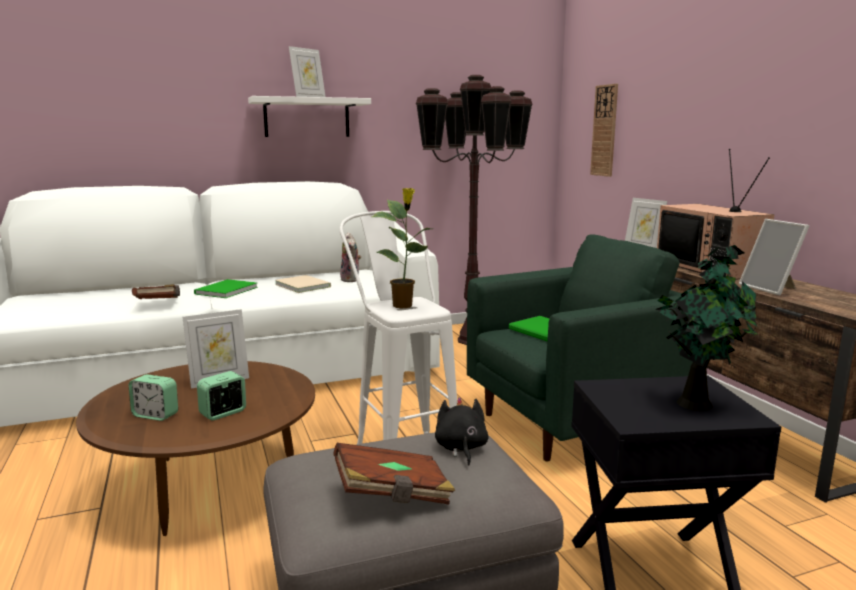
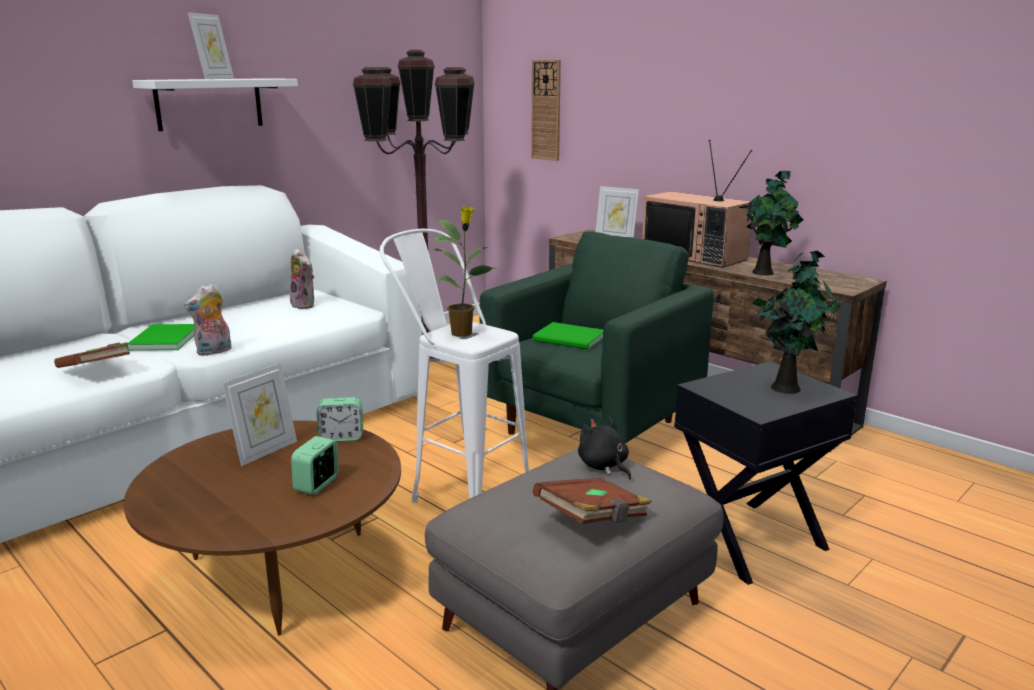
camera: 25 degrees left, 5 degrees up
(155, 415) = (239, 503): alarm clock -> alarm clock (341, 437)
(247, 302) = (214, 352): none -> plush toy
(303, 285) = (253, 319): beige book -> none
(771, 289) = (765, 272): picture frame -> potted plant

